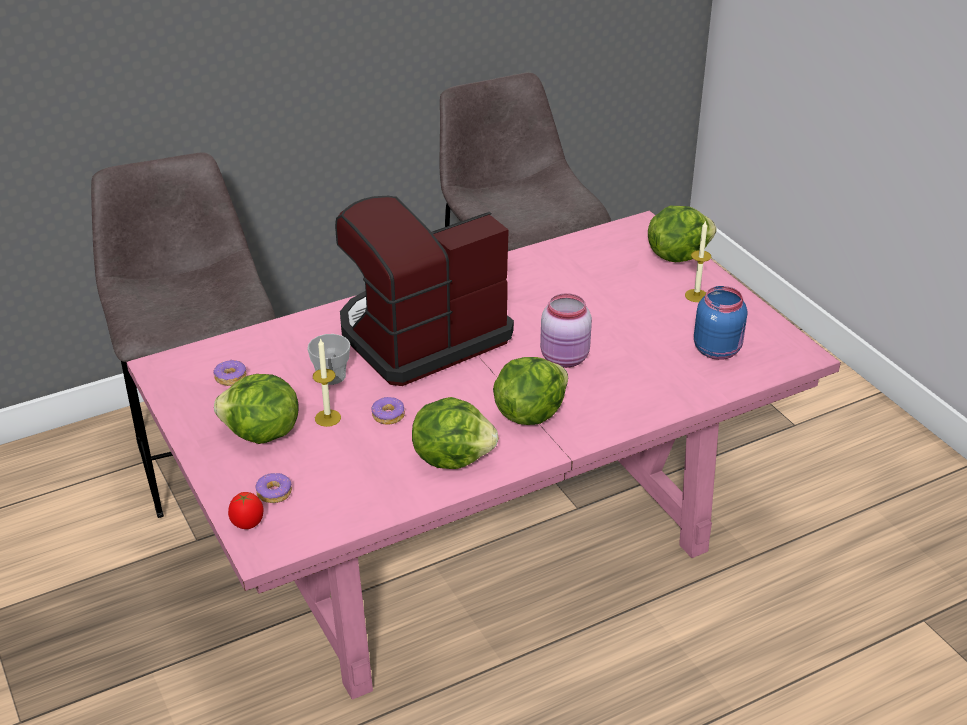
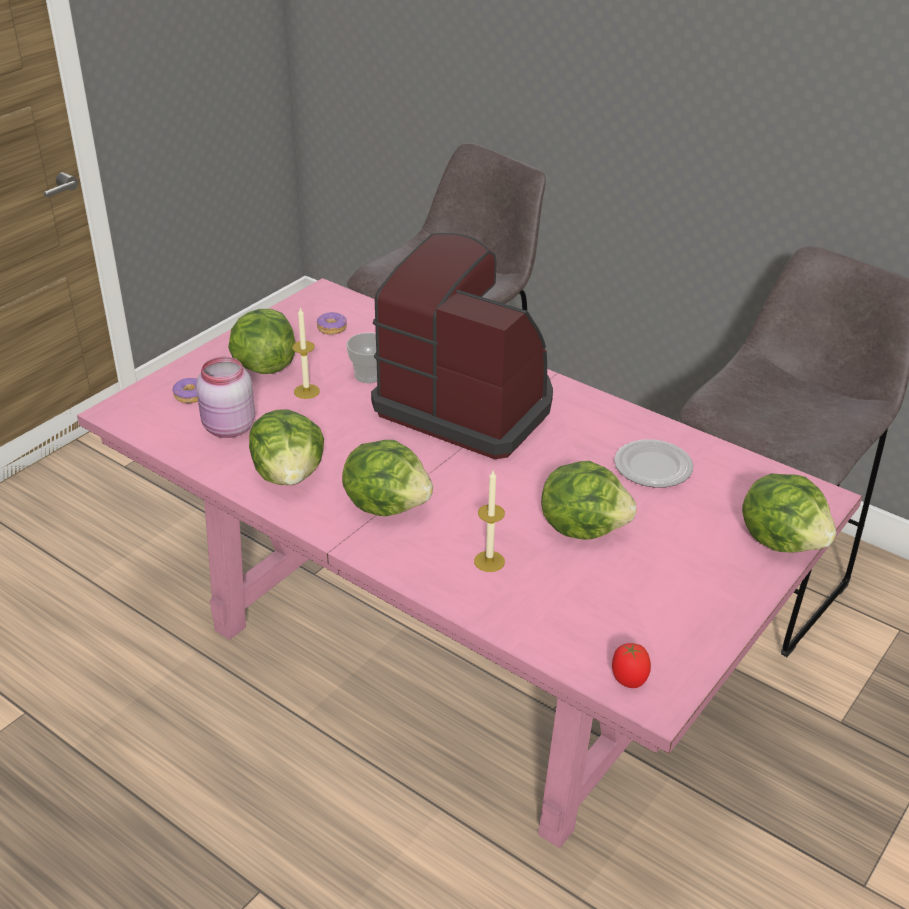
camera: 65 degrees right, 0 degrees up
(247, 524) = (145, 395): tomato -> tomato (628, 680)
(388, 416) = (330, 422): donut -> none
(565, 358) = (499, 505): pink jar -> pink jar (228, 428)
(566, 277) = (653, 468): none -> plate
(615, 329) = (583, 527): none -> lettuce
(696, 295) = (707, 576): candle -> candle (489, 561)
(718, 349) = (607, 619): blue jar -> none

